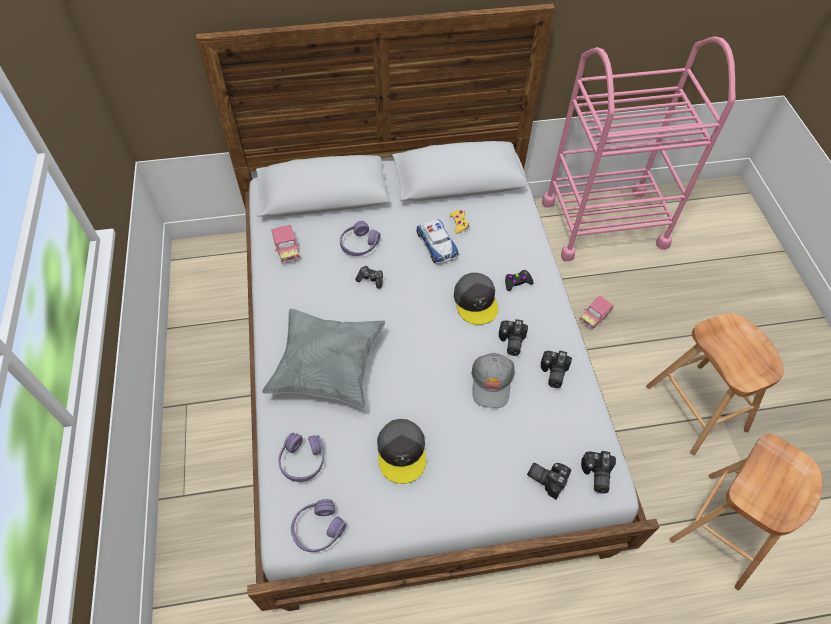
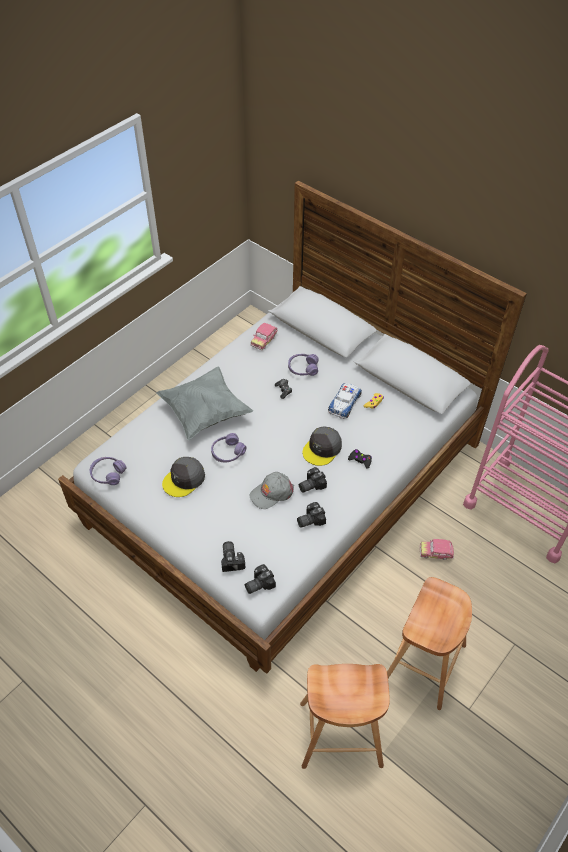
camera: 50 degrees right, 5 degrees down
(302, 460) = (139, 440): purple headphones -> purple headphones (228, 452)

